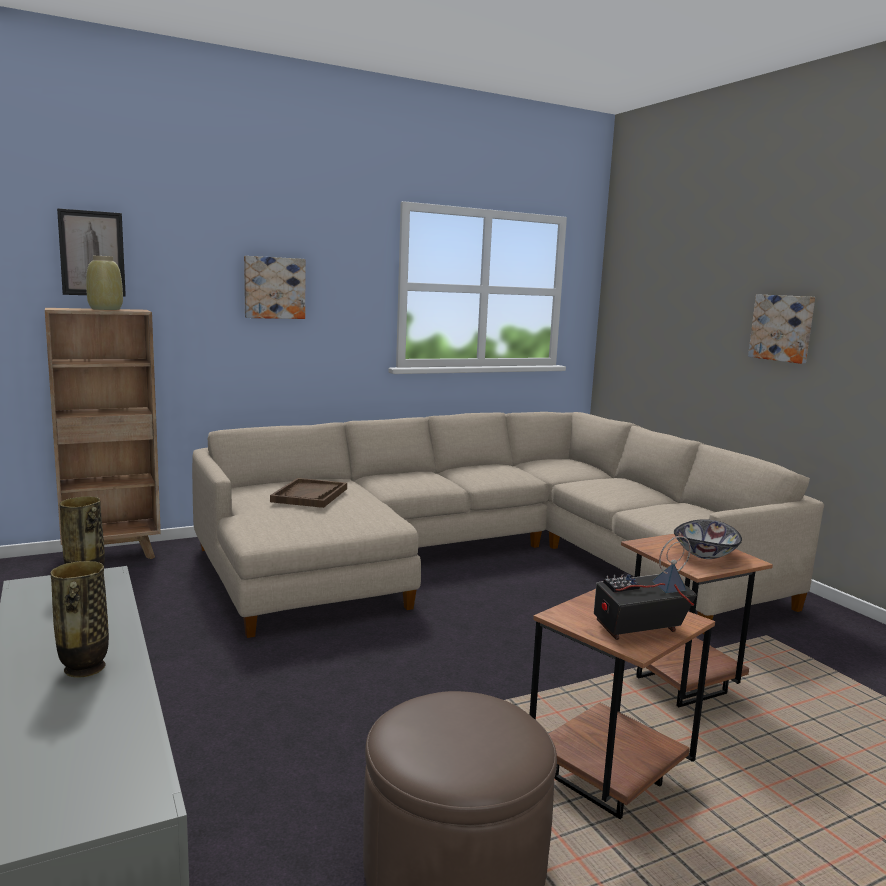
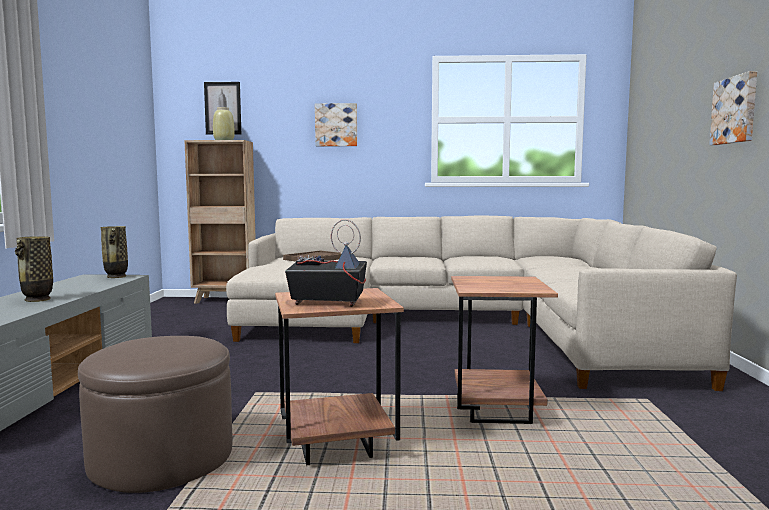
camera: 30 degrees right, 5 degrees down
(706, 554) = (506, 285): bowl -> none

